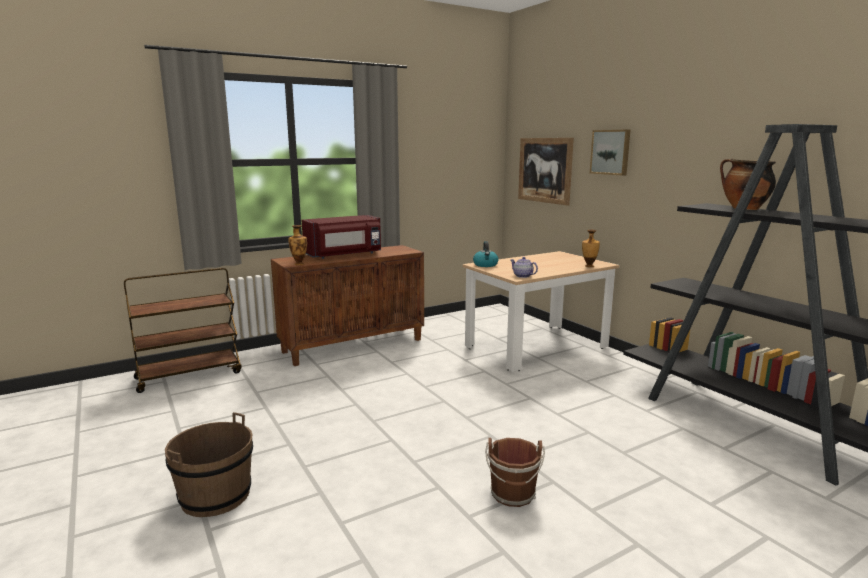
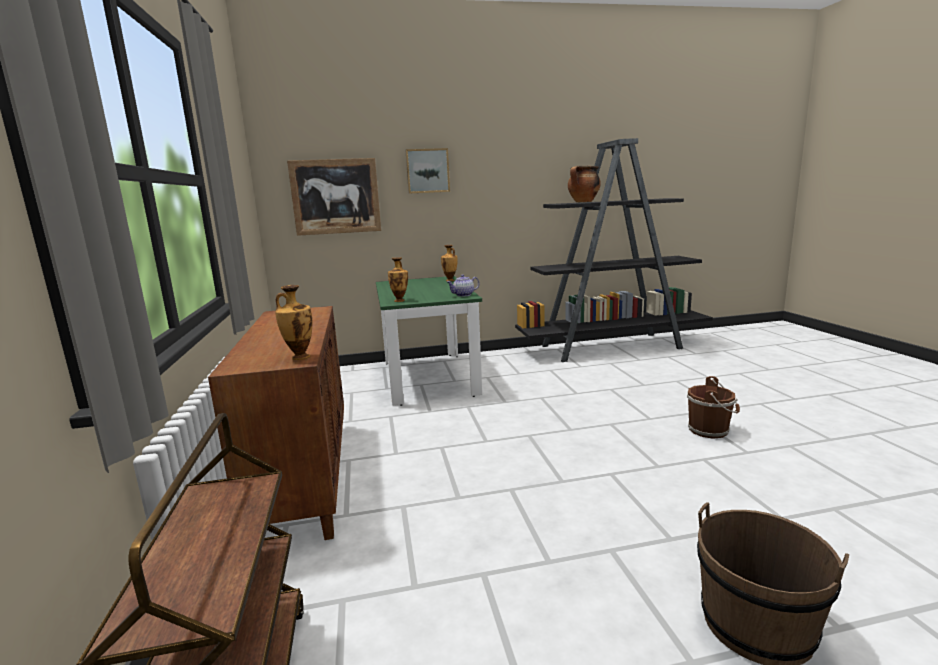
camera: 70 degrees left, 0 degrees up
(344, 255) = (279, 334): red microwave -> none
(485, 265) = (400, 300): kettle -> vase
(536, 347) = (428, 377): beige dining table -> green dining table

